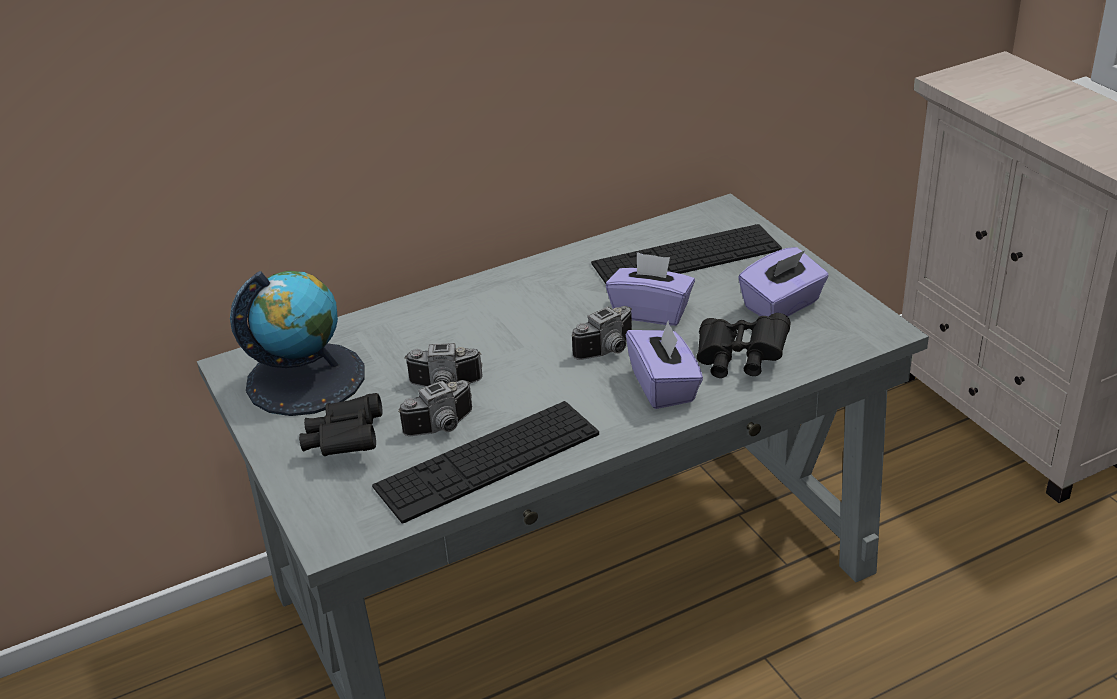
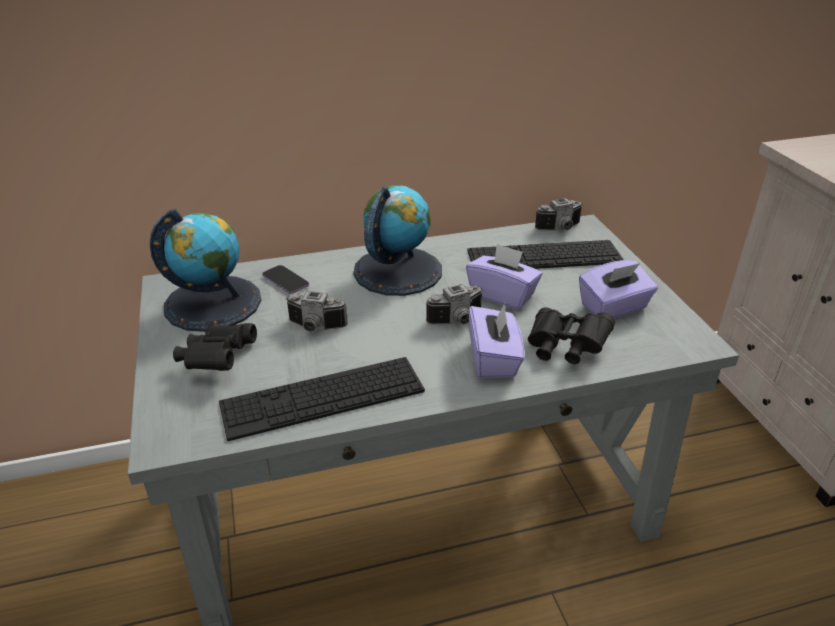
camera: 10 degrees right, 0 degrees up
(383, 338) = (285, 281): none -> phone
(443, 427) = (299, 361): camera -> camera (561, 229)
(515, 303) = (397, 271): none -> globe

